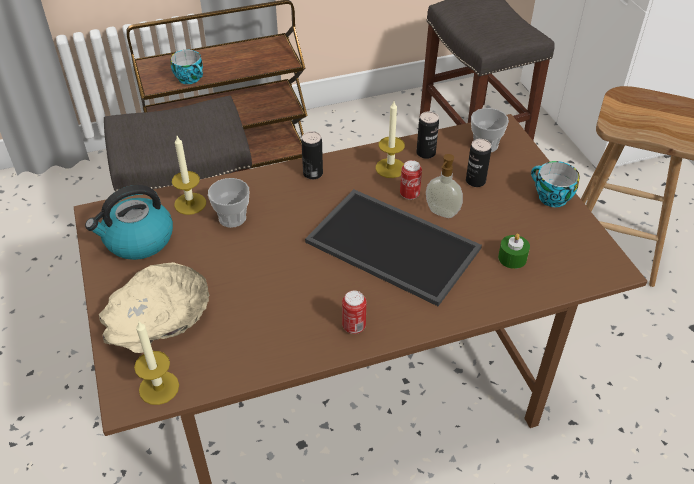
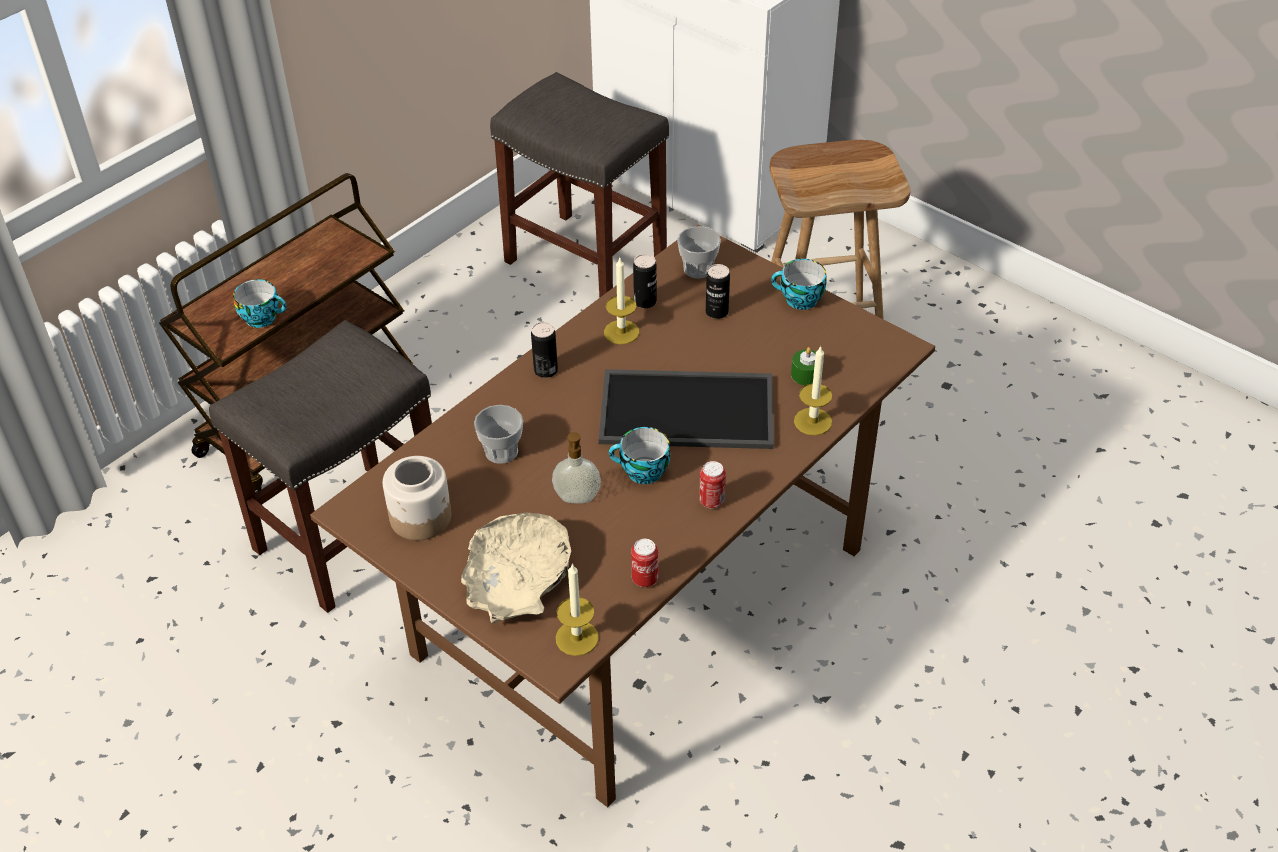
camera: 30 degrees left, 0 degrees up
(138, 240) = (421, 517): kettle -> jar
(190, 203) = (441, 456): candle -> candle (813, 421)
(318, 278) = (642, 472): none -> cup
(409, 194) = (663, 352): can -> can (645, 579)
(441, 213) = (708, 358): soap dispenser -> soap dispenser (577, 499)

